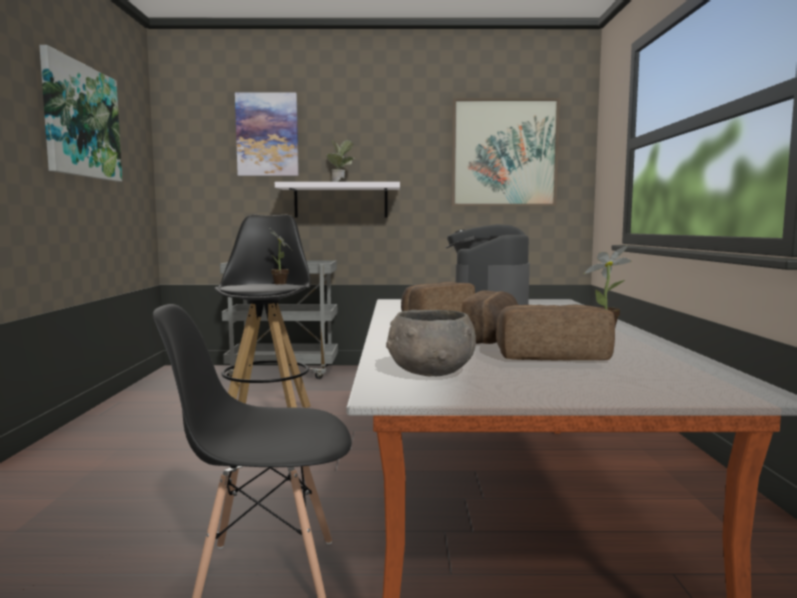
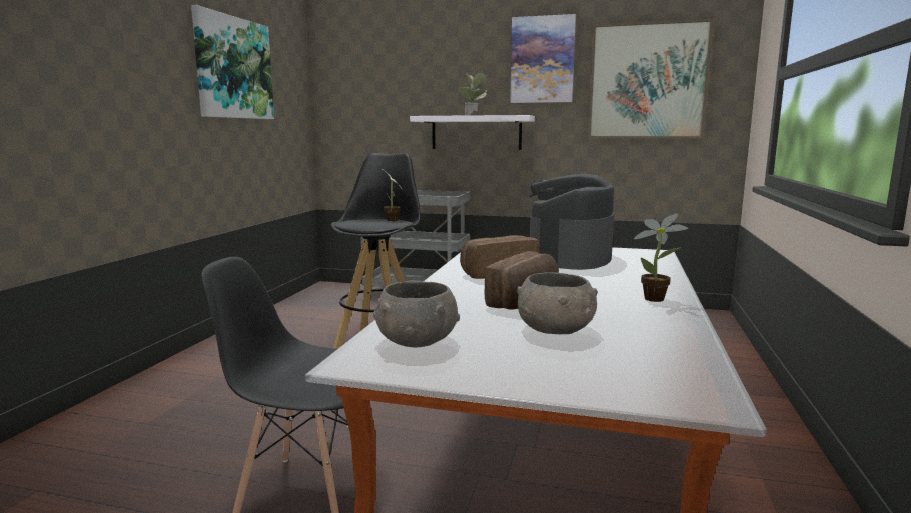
camera: 15 degrees right, 5 degrees up
(267, 135) = (408, 68): picture -> picture (542, 60)
(552, 355) = (555, 330): bread -> grey bowl

